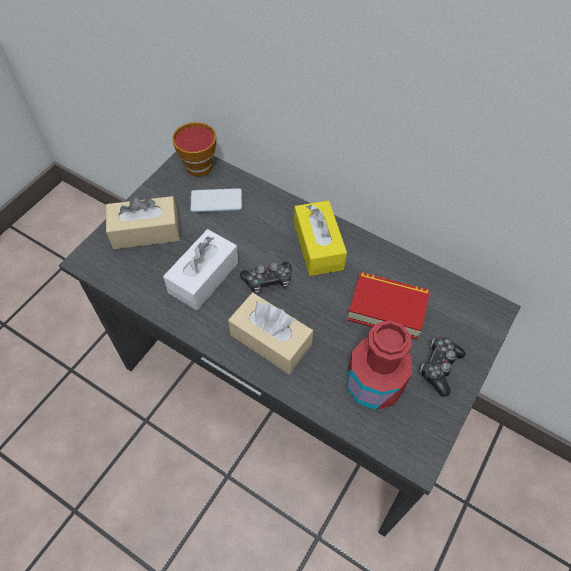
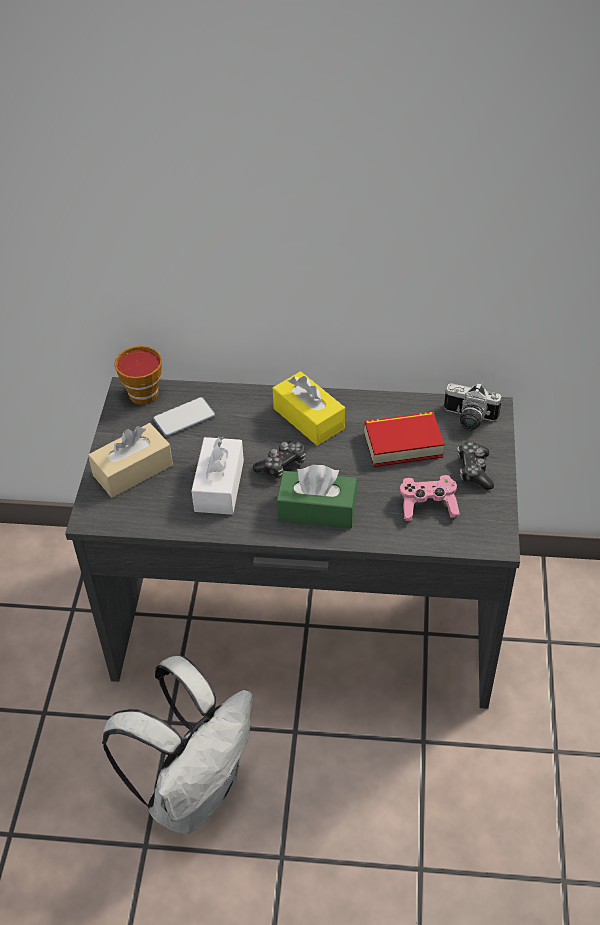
camera: 25 degrees left, 10 degrees down
(131, 485) = (194, 790): none -> white backpack
(270, 340) = (317, 510): beige tissue box -> green tissue box
(373, 384) = (428, 505): red bottle -> pink game controller
(464, 311) = (468, 419): none -> camera

